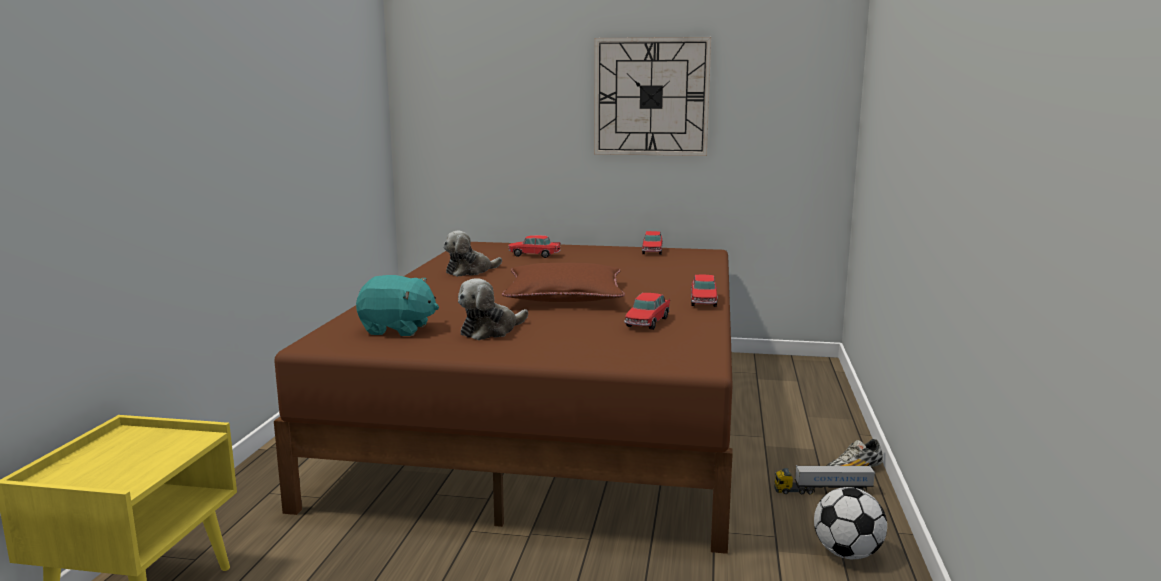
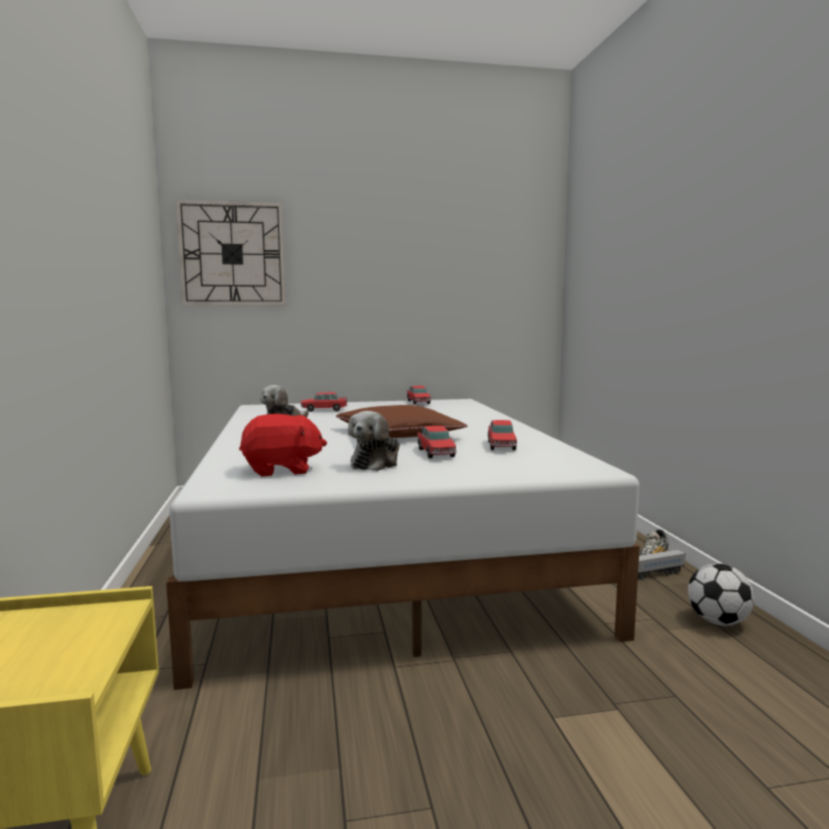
camera: 20 degrees left, 5 degrees down
(397, 329) = (282, 470): turquoise plush toy -> red plush toy
(555, 415) = (381, 548): brown bed -> white bed
(651, 97) = (407, 275): wall clock -> wall clock (232, 254)
(703, 301) = (518, 429): toy car -> toy car (436, 453)

